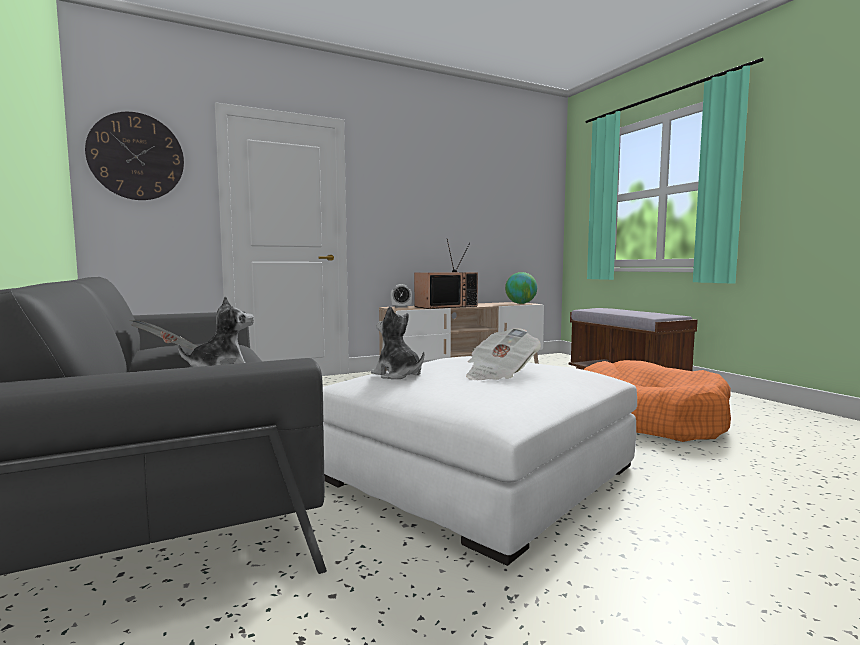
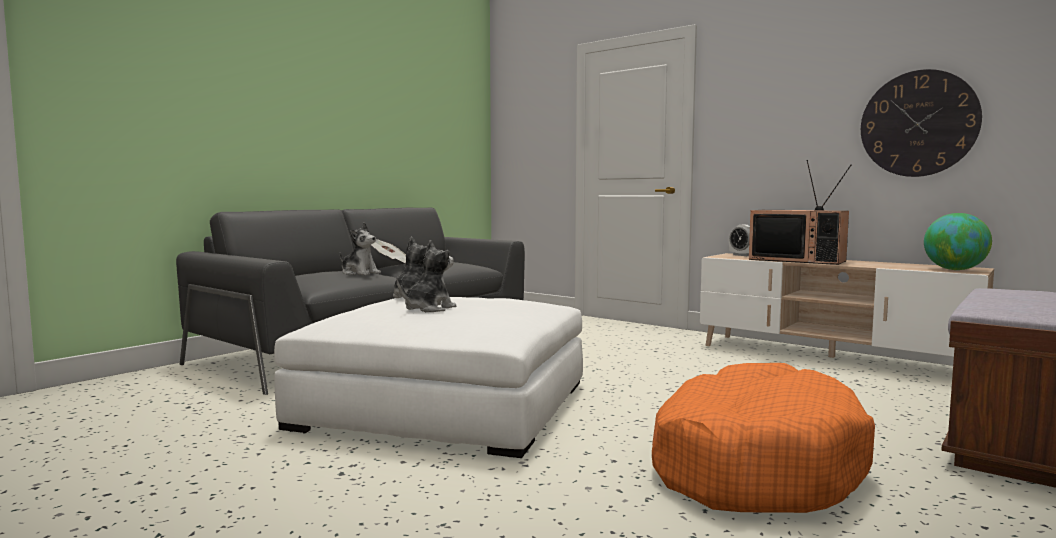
camera: 65 degrees right, 0 degrees up
(136, 156) = (524, 107): wall clock -> wall clock (918, 123)
(499, 374) = (428, 309): newspaper -> plush toy

